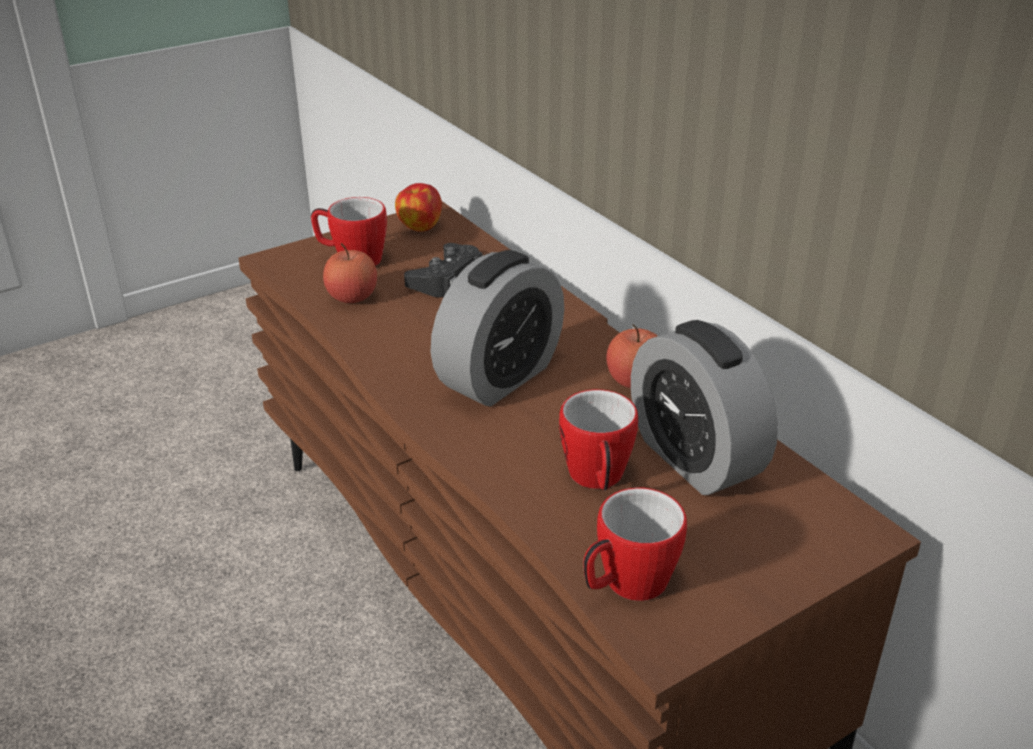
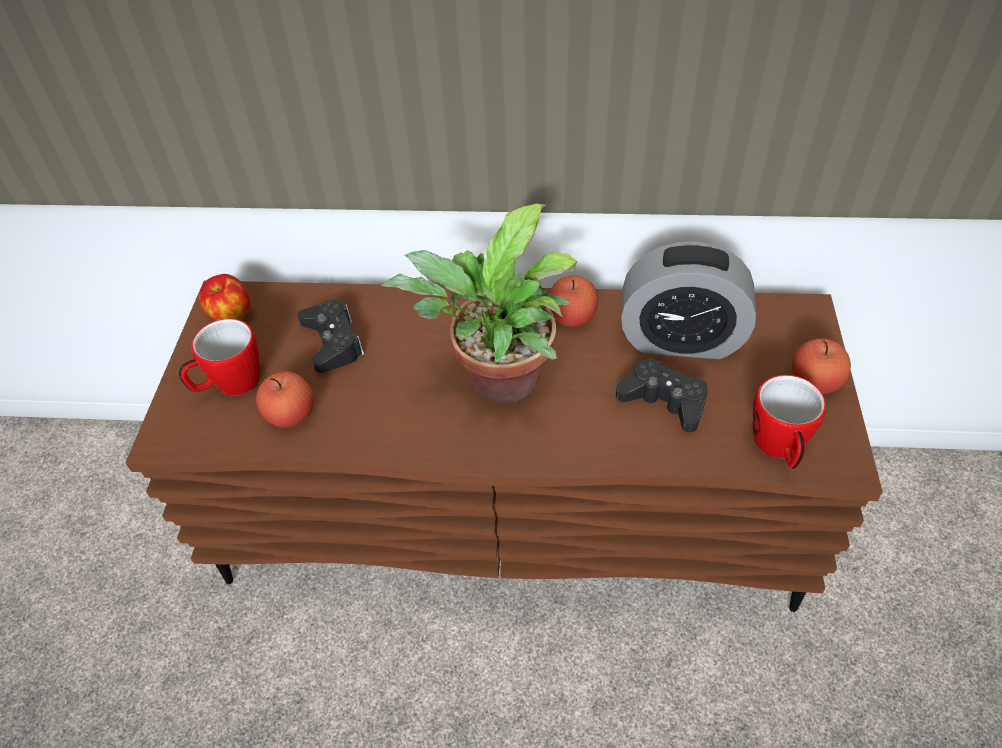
camera: 50 degrees left, 15 degrees up
(499, 377) = (498, 385): alarm clock -> potted plant
(597, 480) = (664, 401): mug -> black game controller
(757, 578) = (814, 382): none -> apple

